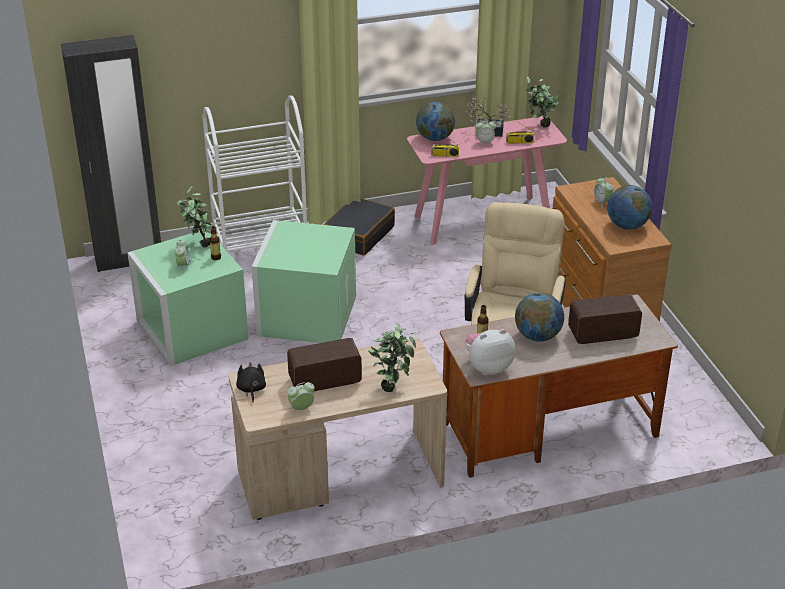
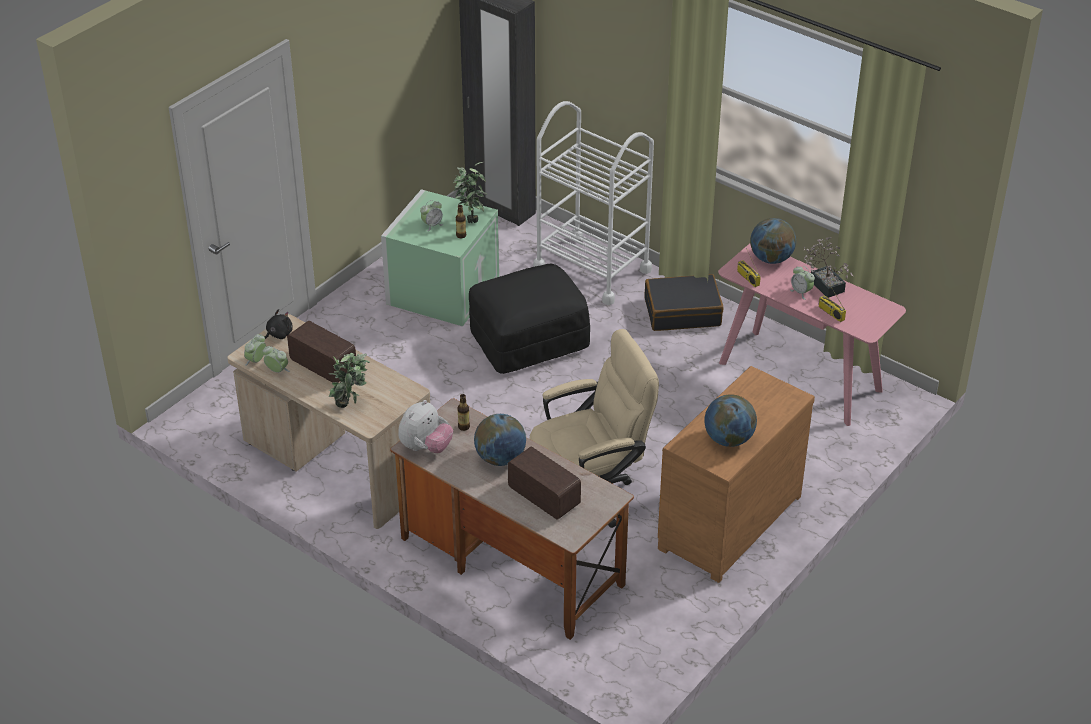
camera: 55 degrees right, 5 degrees up
(306, 314) = (529, 340): green storage box -> black ottoman
(488, 367) = (425, 447): plush toy -> plush toy turned 90 degrees clockwise
(539, 127) = (877, 313): potted plant -> none
(602, 203) = (753, 407): alarm clock -> alarm clock (256, 361)

